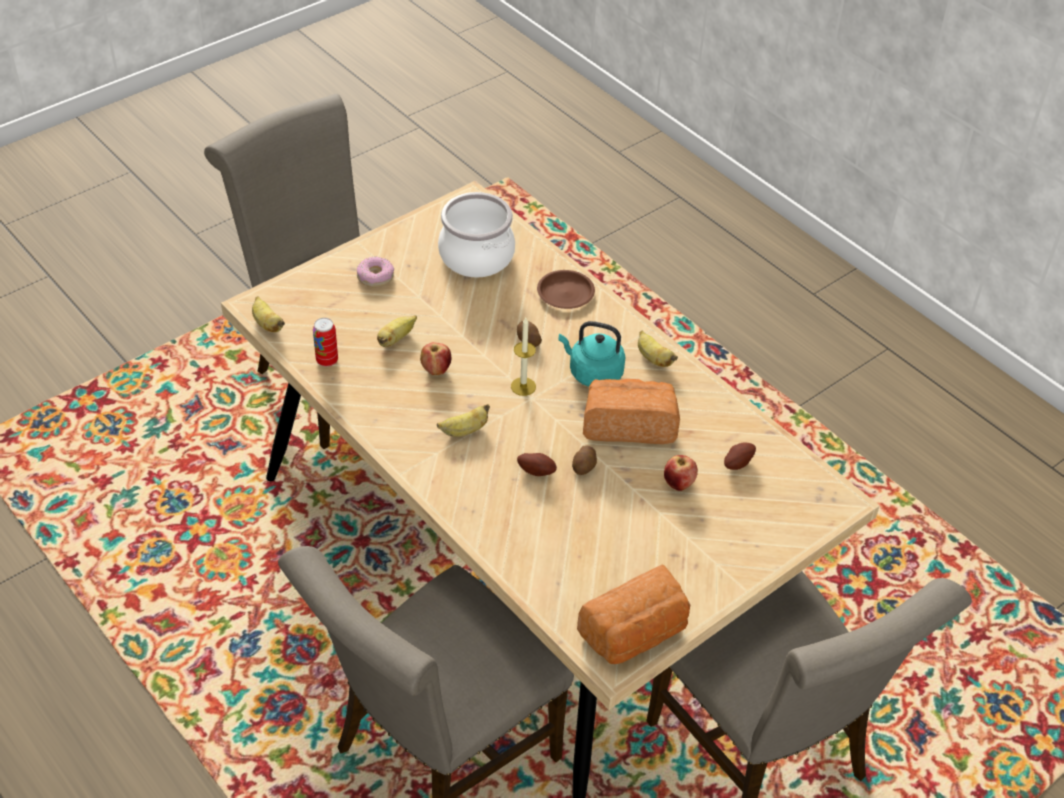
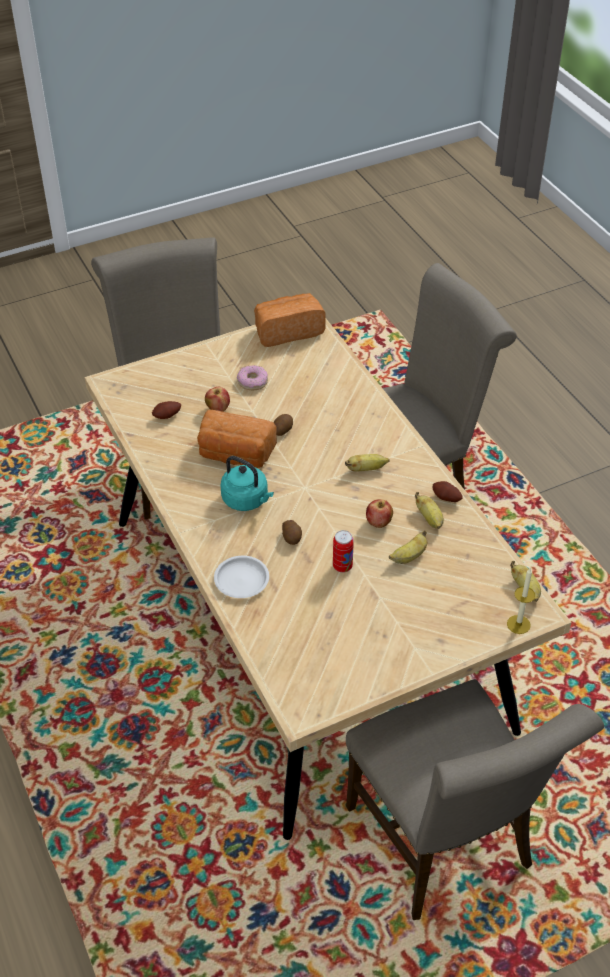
camera: 165 degrees left, 0 degrees up
(327, 360) = (472, 545): can -> can (342, 566)
(375, 277) = (419, 627): donut -> donut (252, 382)
(477, 256) = (314, 636): cooking pot -> none
(523, 386) = (309, 497): candle -> candle (518, 624)
(537, 470) = (318, 432): potato -> potato (446, 498)
(565, 293) = (242, 579): brown plate -> white plate
(653, 358) = (191, 505): banana -> banana (430, 519)

